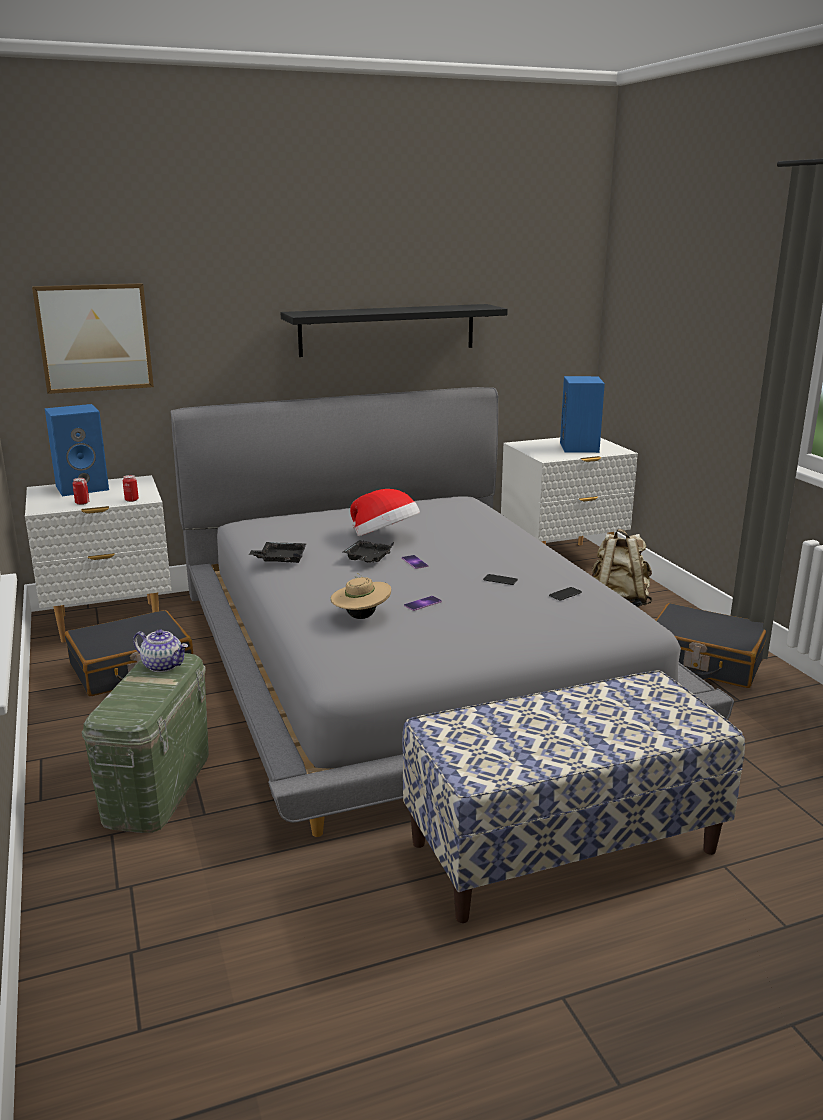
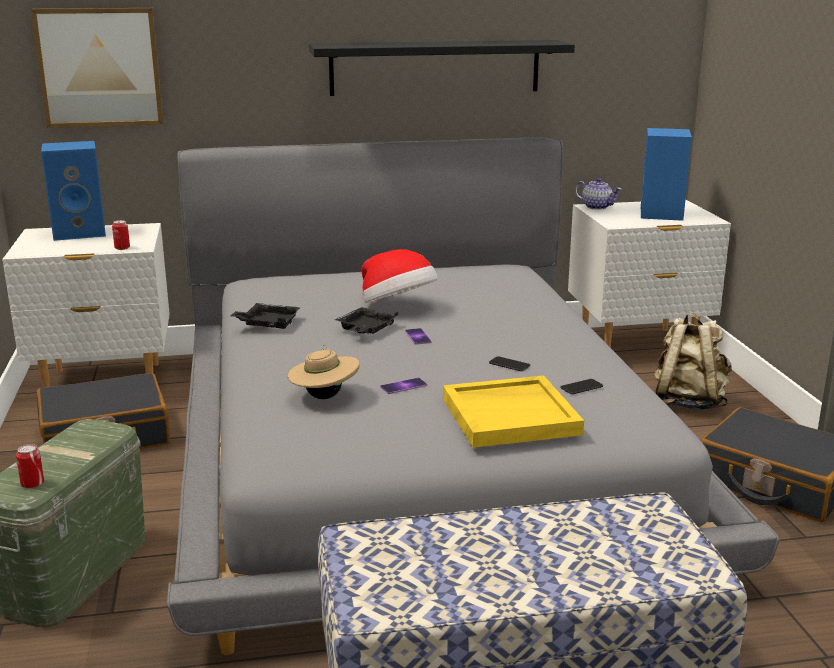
camera: 10 degrees right, 0 degrees up
(82, 503) = (69, 248): can -> can (32, 484)
(163, 665) = (88, 436): teapot -> teapot (597, 207)
(520, 620) = (511, 415): none -> yellow tray

